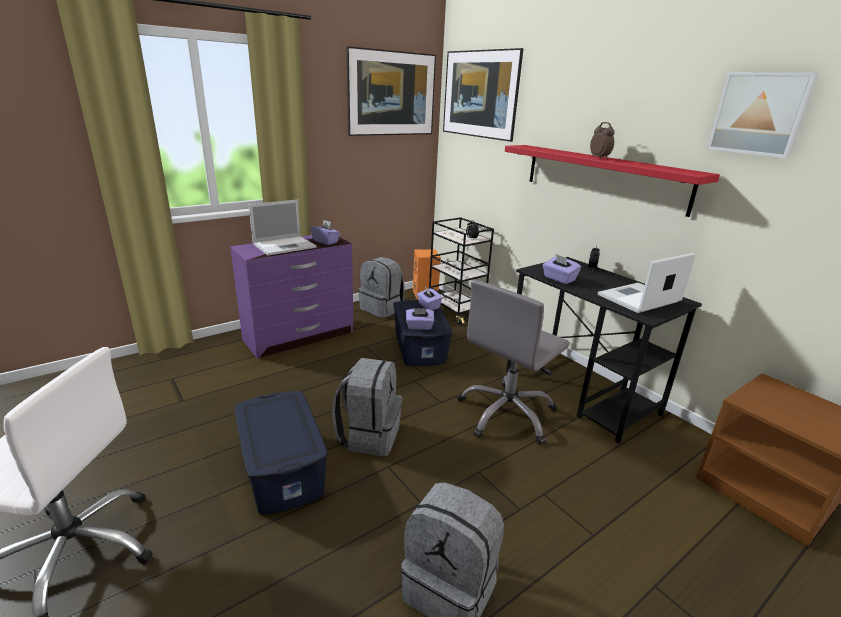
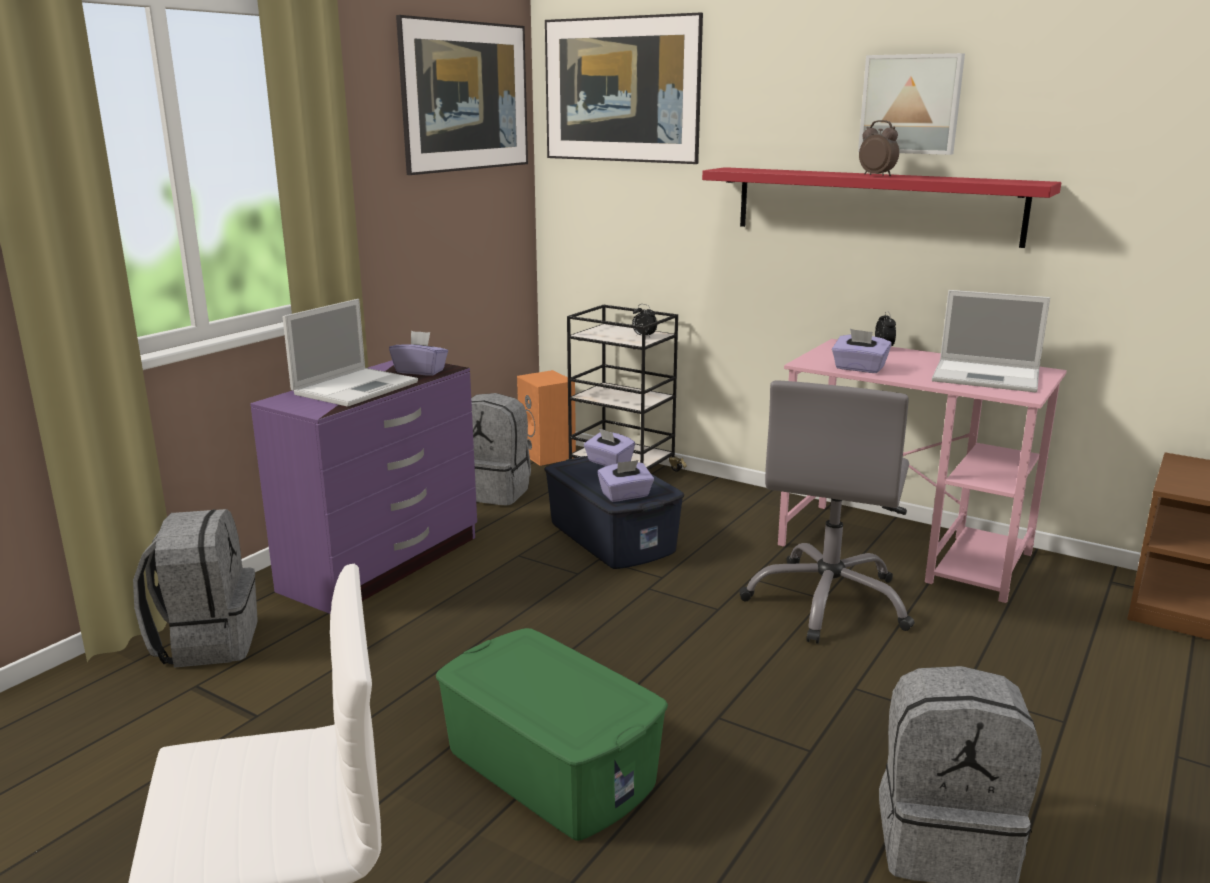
camera: 20 degrees left, 5 degrees down
(283, 468) = (551, 766): blue storage box -> green storage box
(369, 435) = (648, 683): grey backpack -> grey backpack (207, 642)
(580, 393) = (905, 550): black desk -> pink desk
(638, 299) = (988, 377): laptop -> laptop turned 105 degrees counterclockwise
(760, 114) = (1105, 95): picture -> picture (911, 104)

